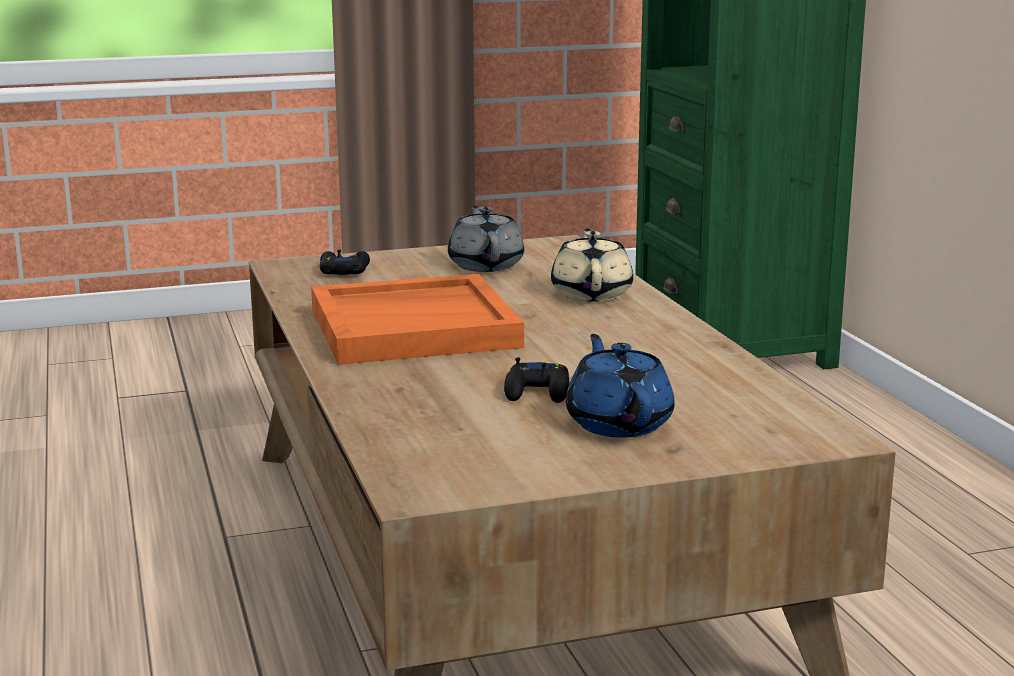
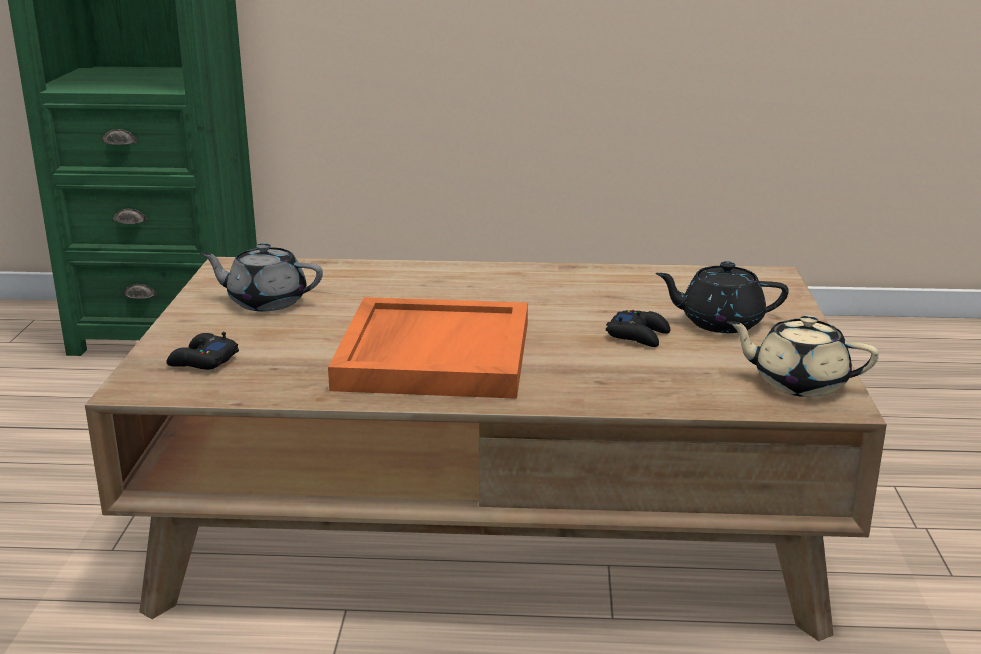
camera: 70 degrees left, 5 degrees up
(592, 293) = (403, 280): beige teapot -> beige teapot (798, 383)
(619, 423) = (719, 322): blue teapot -> black teapot

